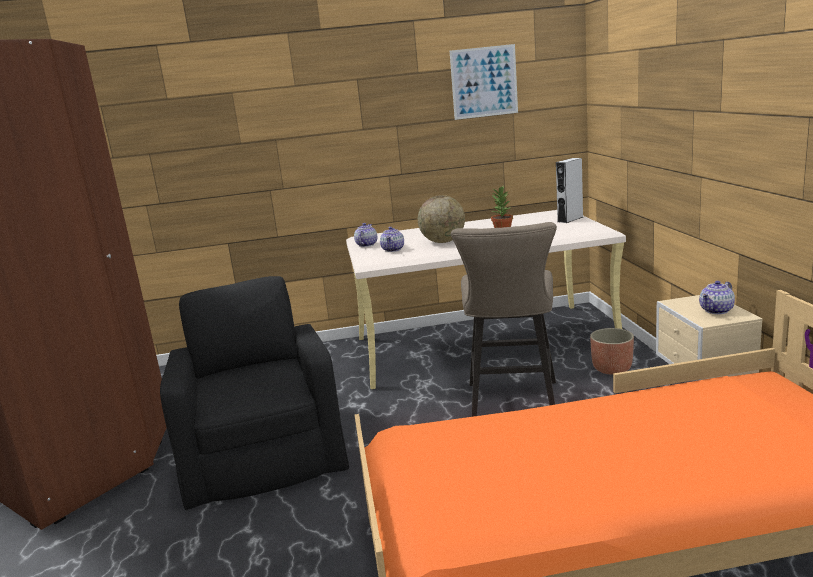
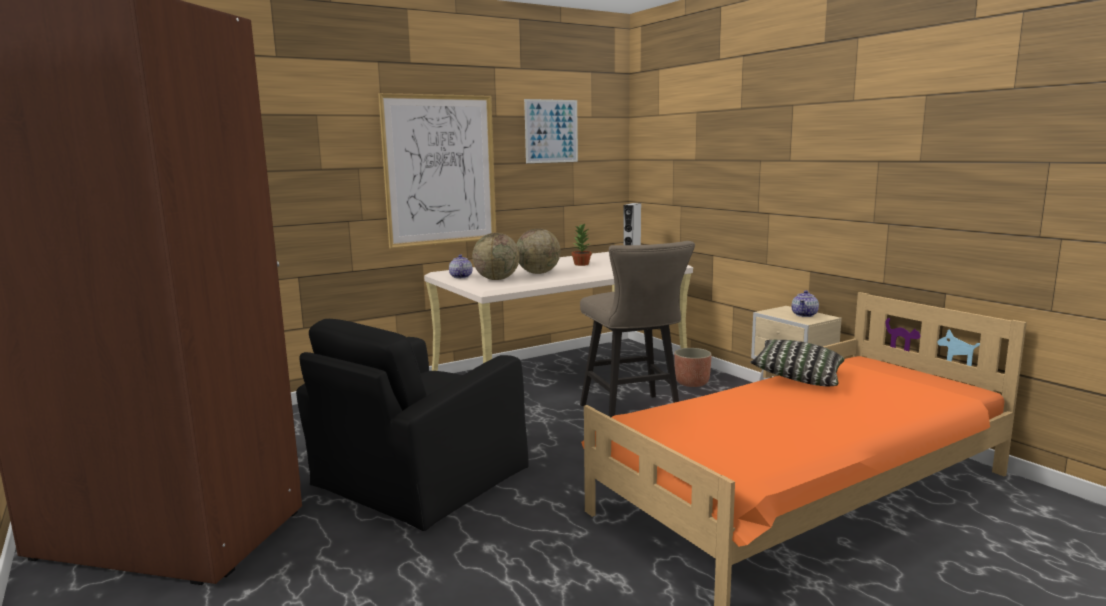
camera: 25 degrees left, 5 degrees down
(262, 449) = (419, 477): black armchair -> black armchair turned 105 degrees counterclockwise
(358, 135) = (440, 170): none -> picture
(393, 249) = (496, 279): teapot -> globe
(646, 400) = (797, 378): none -> pillow

